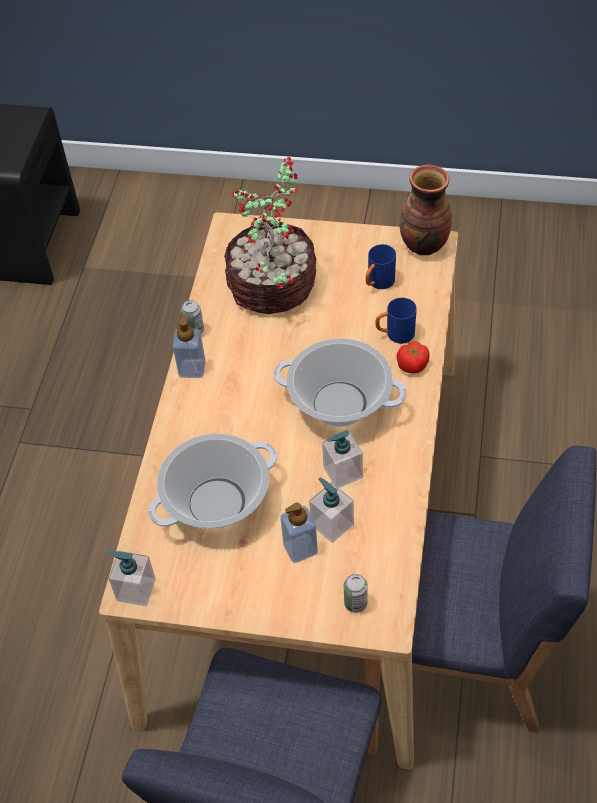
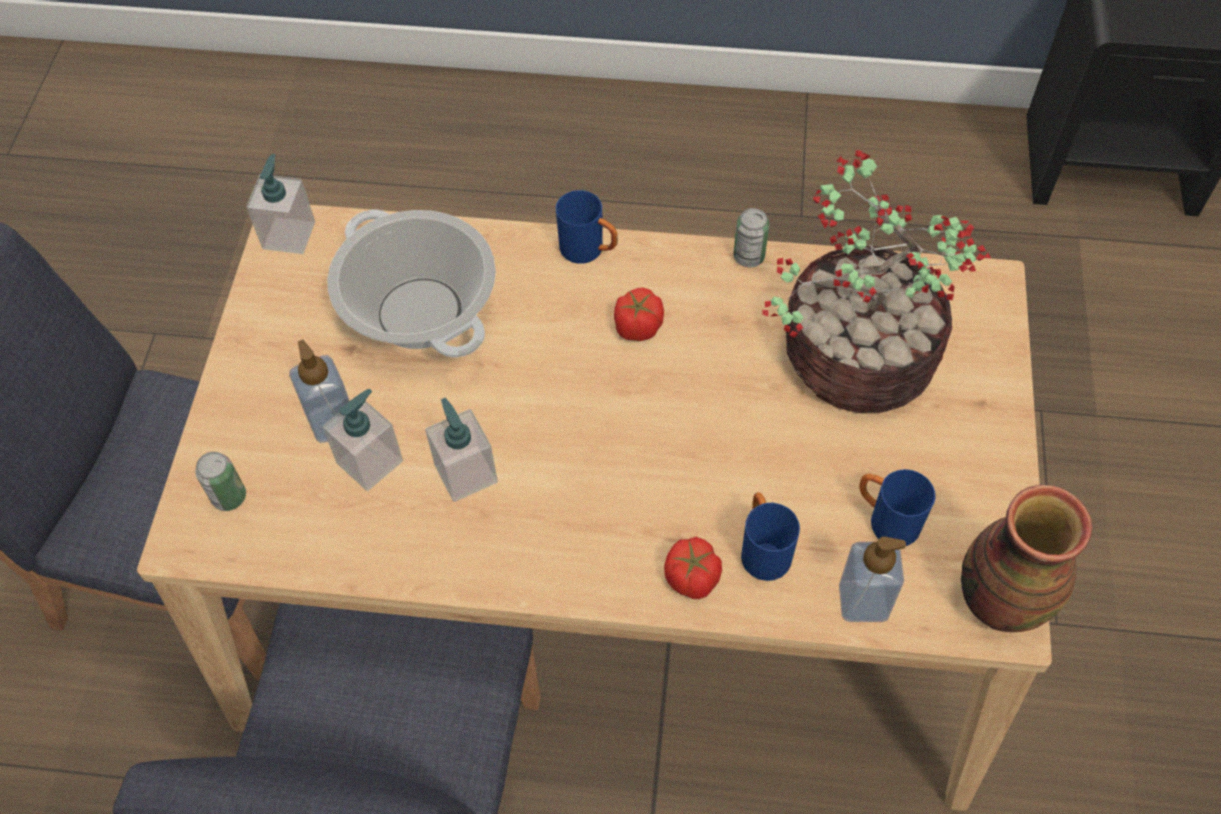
camera: 85 degrees right, 5 degrees up
(177, 410) = (589, 250): none -> blue mug
(192, 369) = (670, 261): soap dispenser -> soap dispenser (863, 601)
(241, 386) = (638, 327): none -> tomato
(340, 403) = (604, 465): cooking pot -> none

